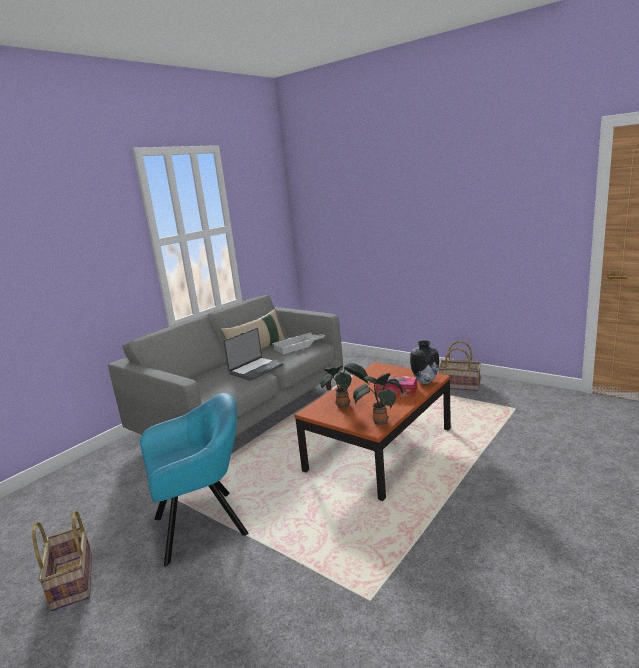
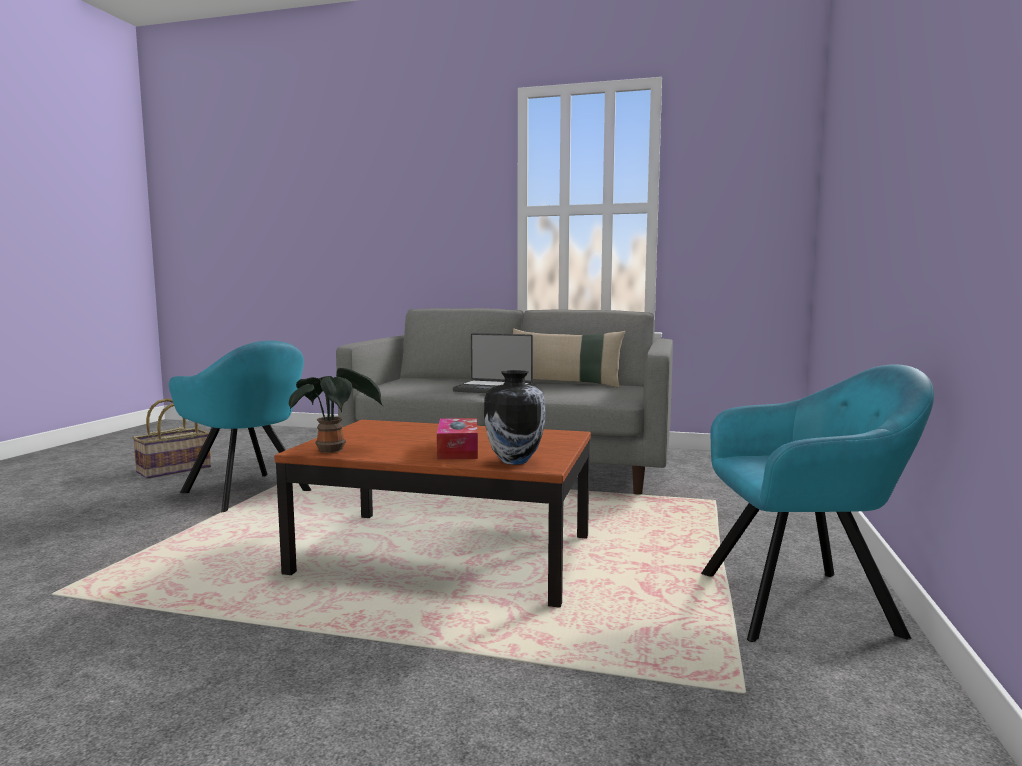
camera: 65 degrees right, 10 degrees down
(299, 346) = (604, 393): white tray -> none
(345, 405) = (392, 433): potted plant -> none
(460, 385) = (804, 603): basket -> turquoise armchair

